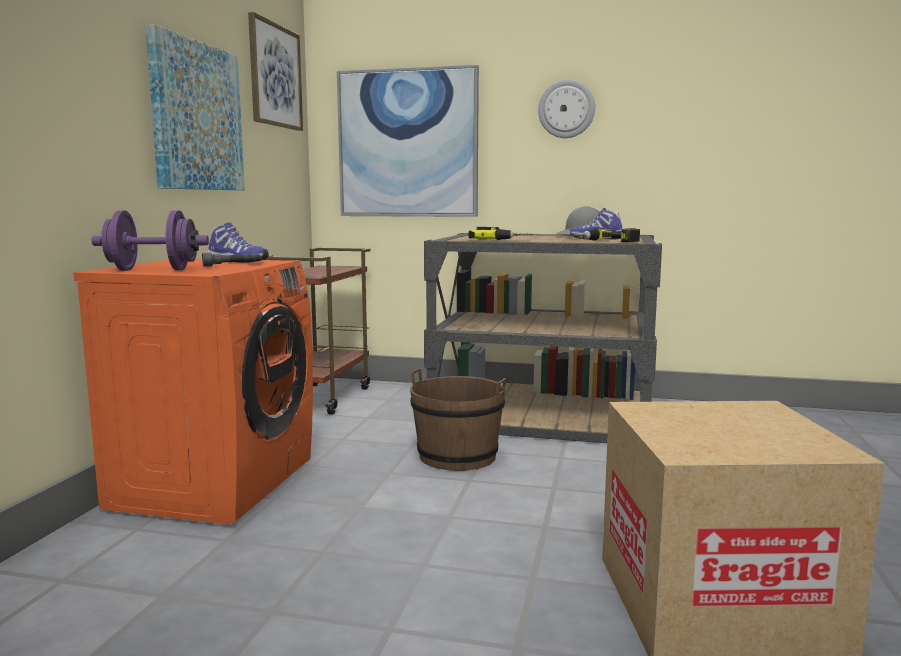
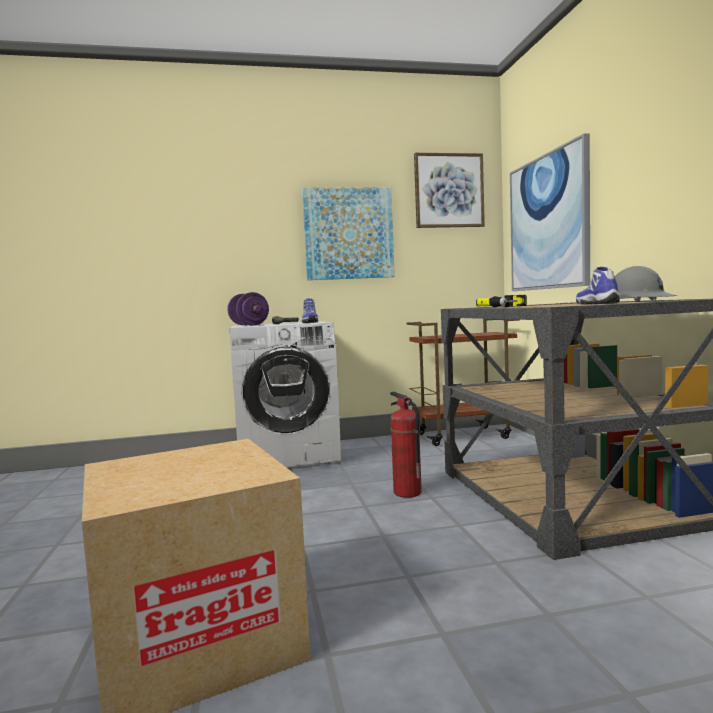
camera: 65 degrees right, 5 degrees down
(215, 486) = (288, 458): orange washing machine -> white washing machine
(457, 456) = (407, 492): brown bucket -> fire extinguisher
(566, 109) = (658, 153): wall clock -> none
(606, 241) = (542, 306): power drill -> none

